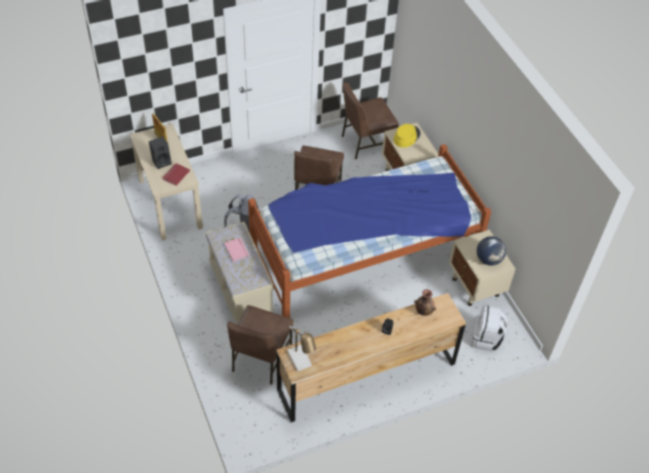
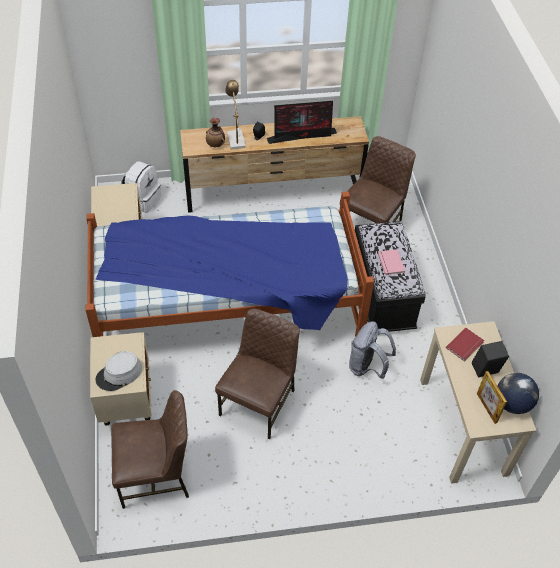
camera: 165 degrees left, 0 degrees up
(241, 288) = (381, 296): beige bench -> black bench
(301, 361) = (347, 128): table lamp -> table lamp (235, 138)
(344, 341) = (303, 135): none -> monitor
(406, 137) = (119, 374): yellow hat -> grey hat
(489, 259) = (113, 199): globe -> globe (512, 403)

